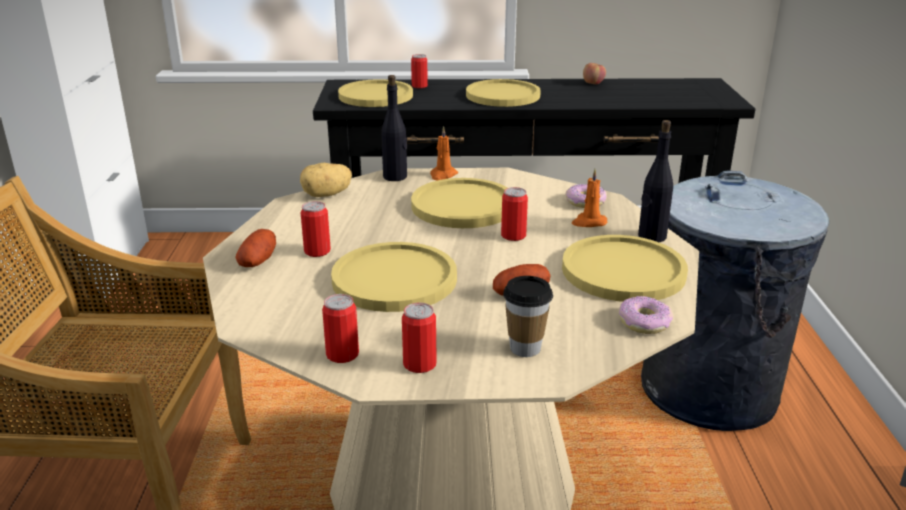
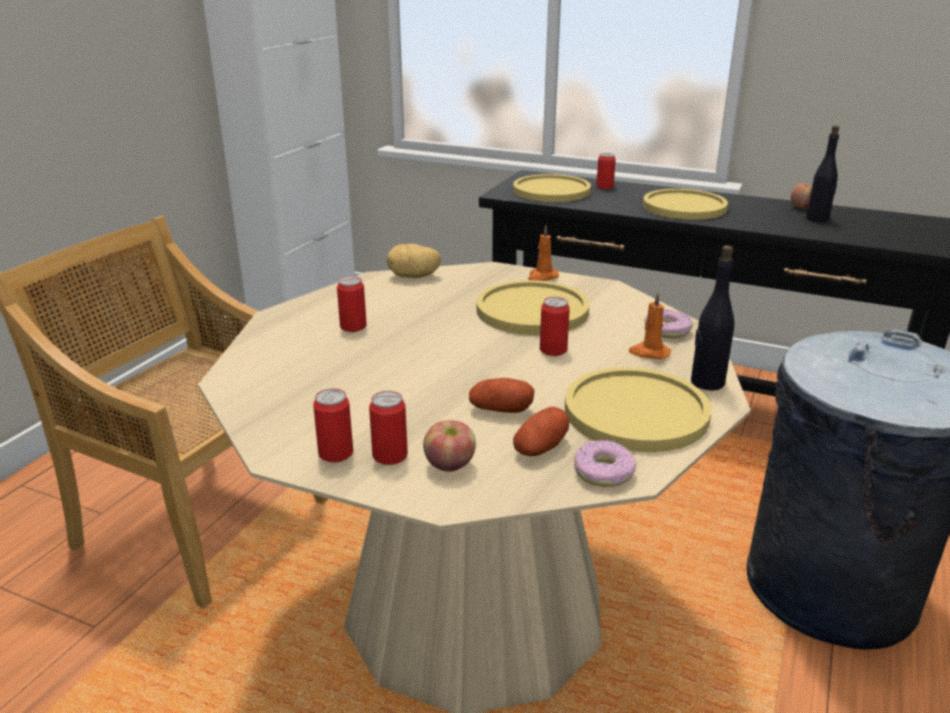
camera: 25 degrees right, 0 degrees up
(258, 261) = (295, 325): potato -> potato (541, 447)
(342, 354) = (279, 426): can -> can (390, 456)
(394, 279) = (395, 367): yellow plate -> none
(395, 177) = (494, 271): black bottle -> black bottle (817, 219)
(525, 348) = (450, 465): cup -> apple

